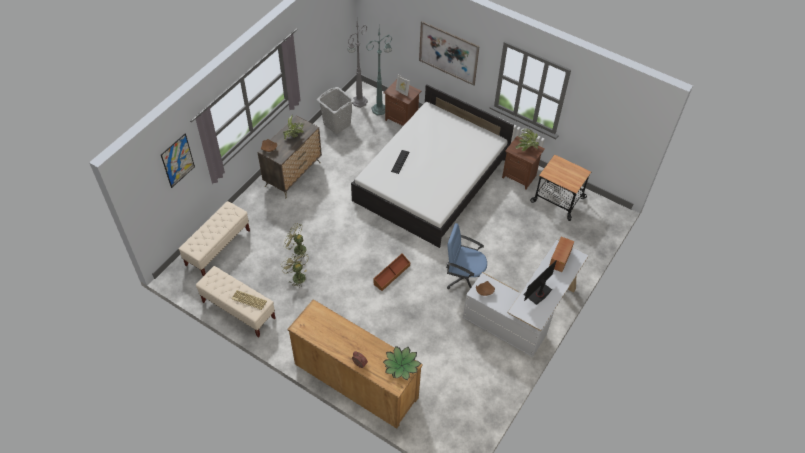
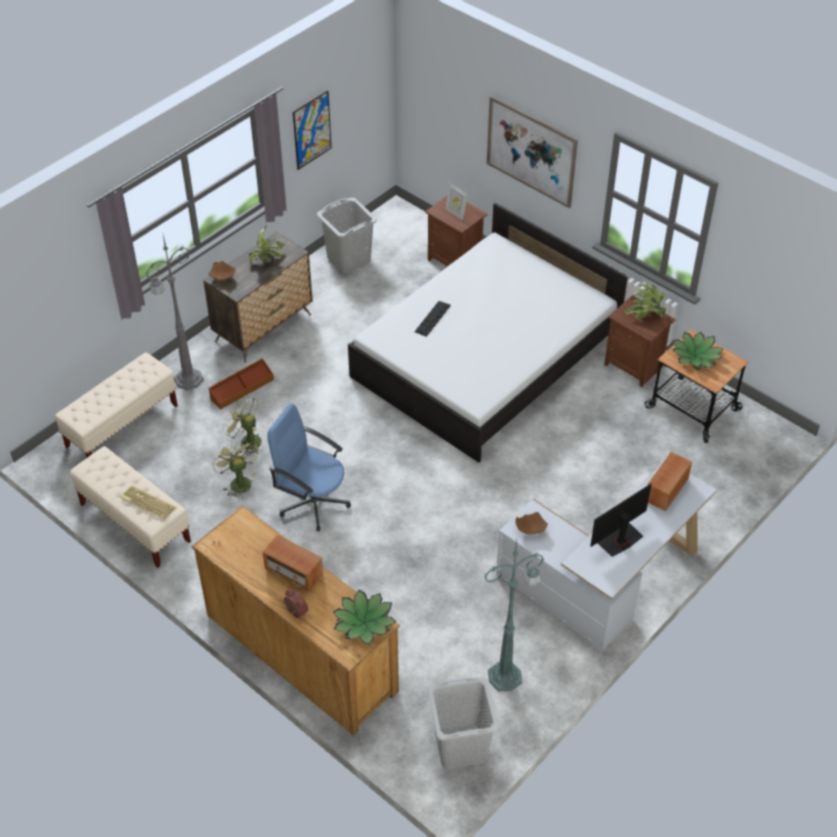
camera: 10 degrees right, 5 degrees down
(177, 160) = (64, 269): picture -> picture (312, 130)
(353, 338) = (294, 572): none -> radio
(358, 102) = (390, 229): grey floor lamp -> grey floor lamp (187, 380)
(380, 109) = (423, 243): green floor lamp -> green floor lamp (506, 676)
(391, 274) = (391, 495): brown storage box -> brown storage box (241, 389)
(460, 427) = (460, 746): none -> grey laundry basket
(464, 277) = (511, 513): blue office chair -> blue office chair (313, 502)
(560, 171) = (696, 356): none -> potted plant

